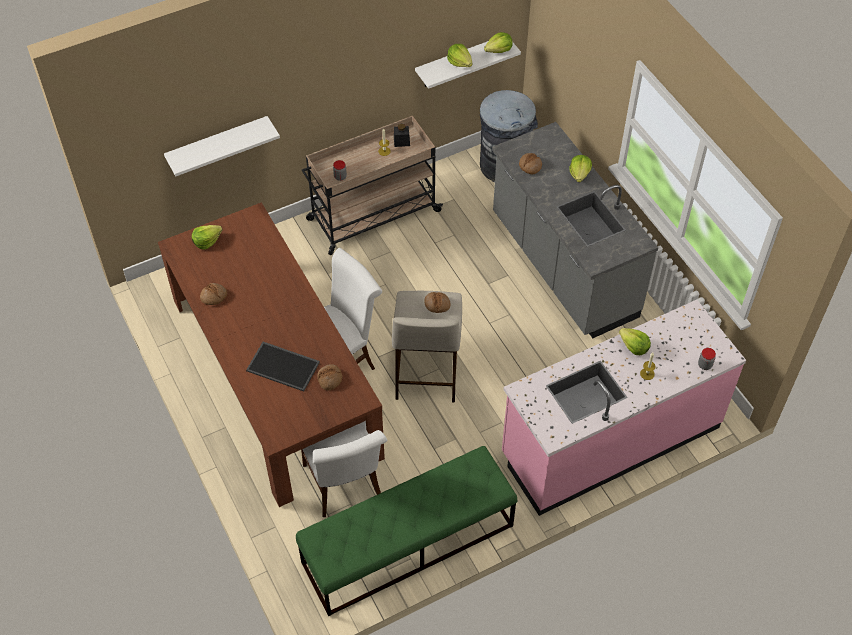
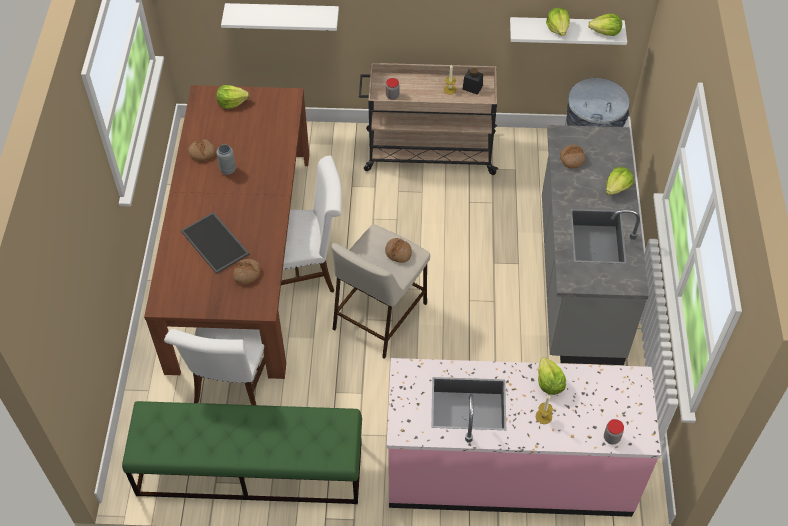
camera: 30 degrees right, 0 degrees up
(248, 301) = (228, 170): none -> grey vase

